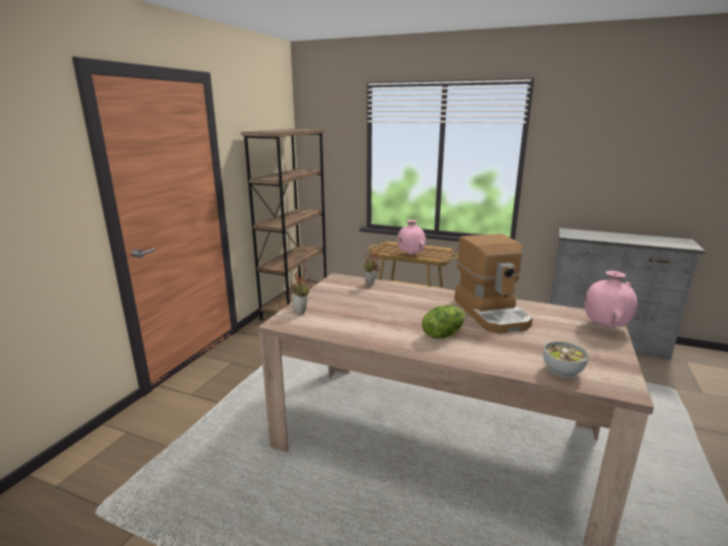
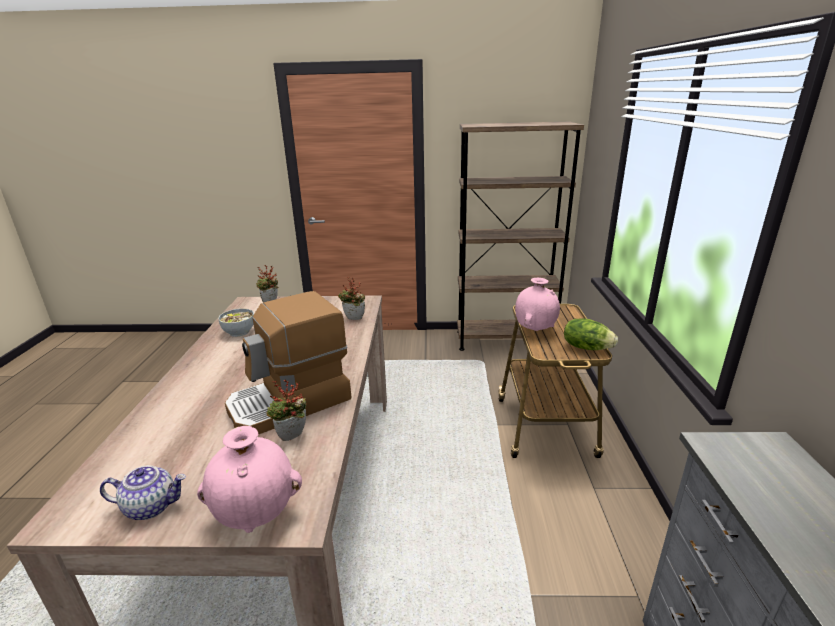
camera: 70 degrees right, 5 degrees up
(443, 334) = (224, 376): lettuce -> lettuce (586, 347)
(534, 314) = (292, 438): none -> potted plant
(562, 371) = (119, 465): bowl -> bowl (239, 332)
(603, 356) = (152, 506): none -> teapot

